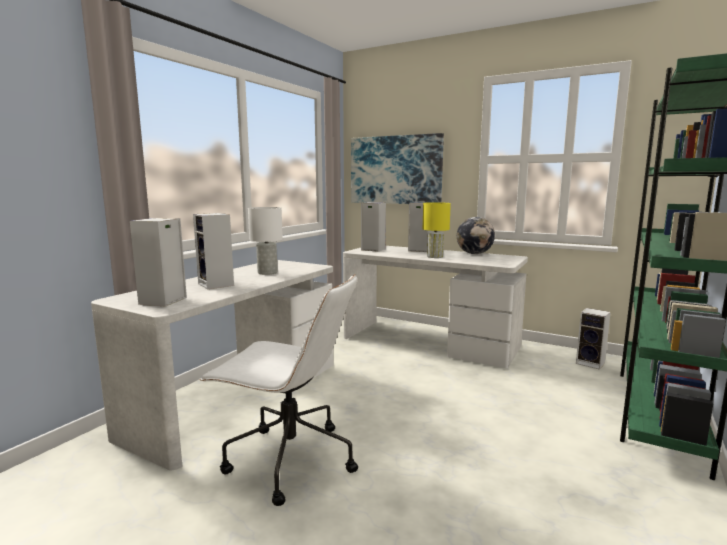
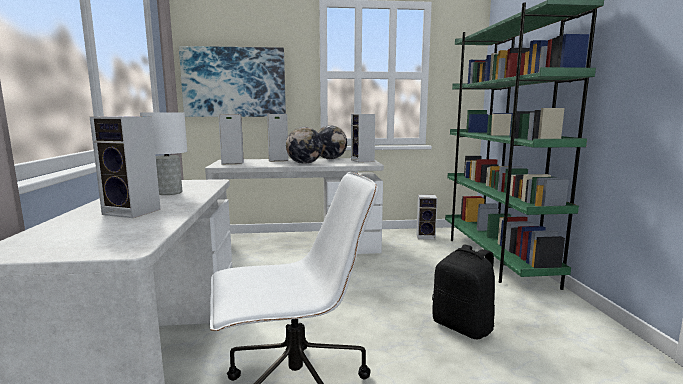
camera: 35 degrees left, 0 degrees up
(162, 301) = (99, 240): speaker -> speaker (363, 160)
(434, 256) = (304, 163): yellow table lamp -> globe
(504, 468) = (463, 326): none -> black backpack

